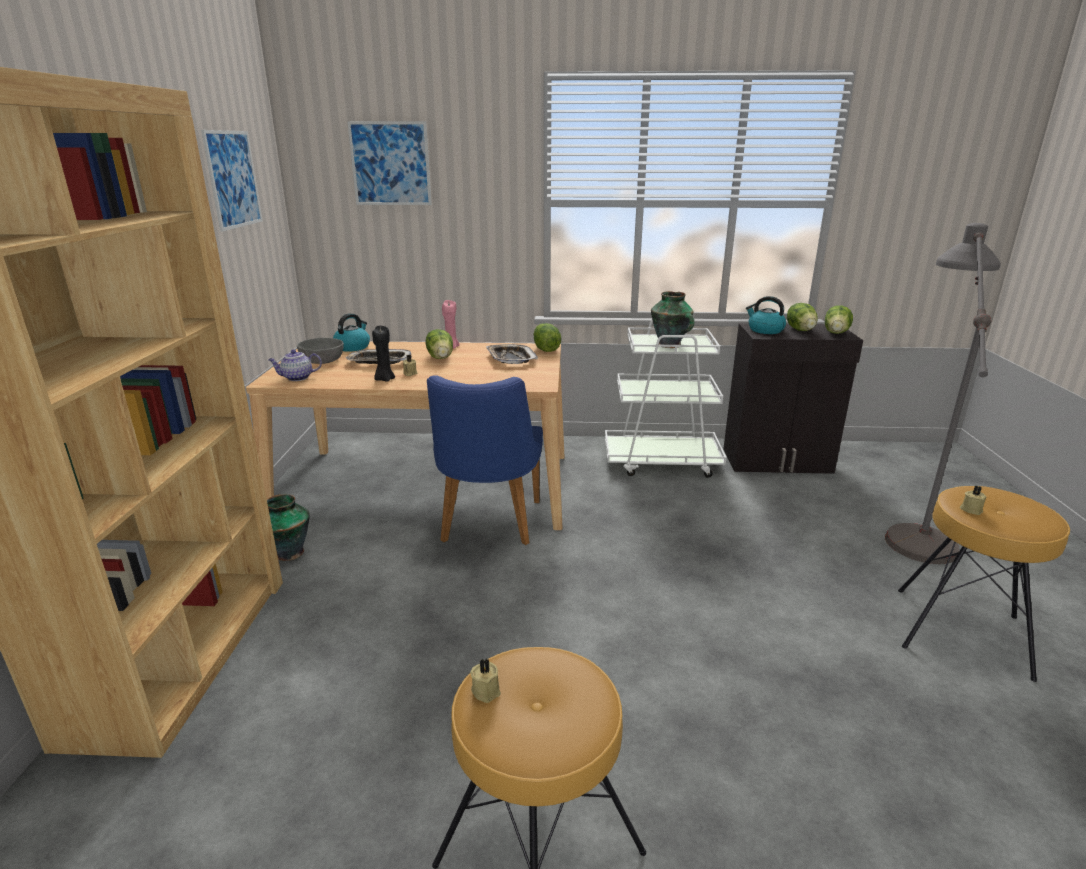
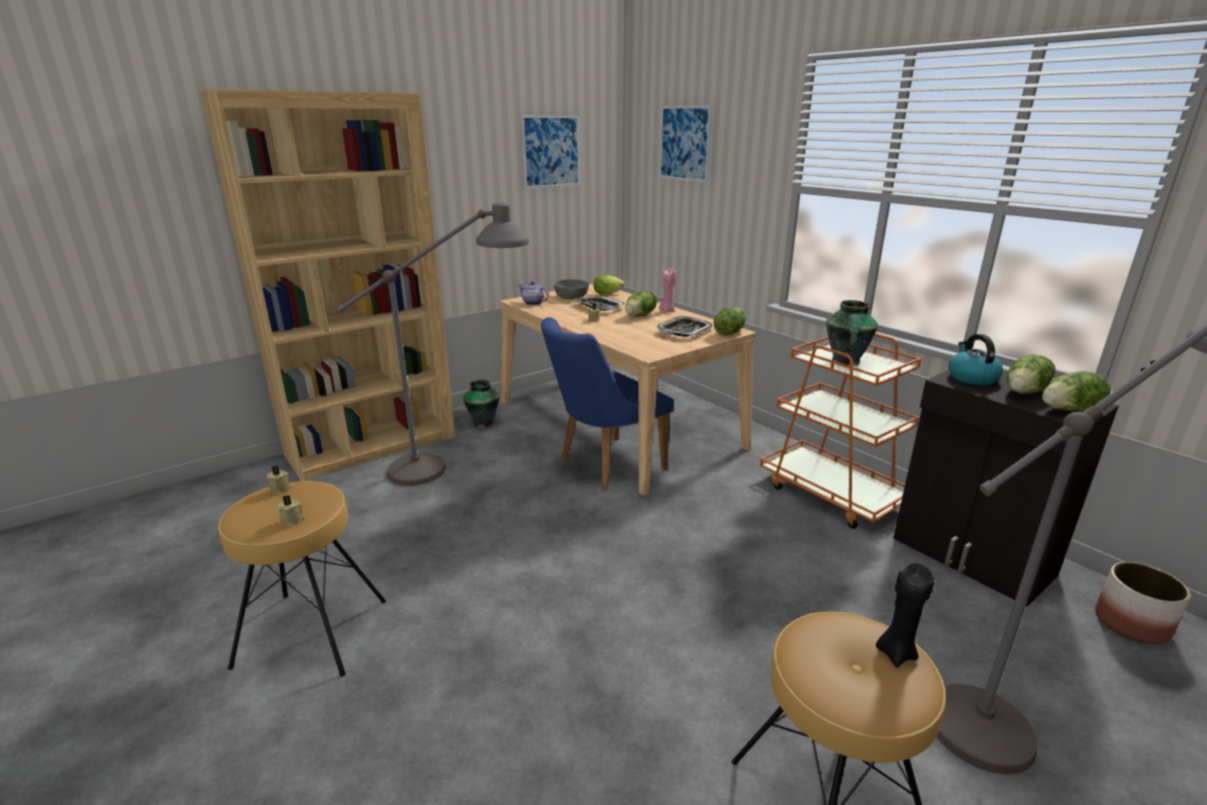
camera: 50 degrees right, 0 degrees up
(347, 606) = (458, 465): none -> grey floor lamp
(352, 347) = (609, 294): kettle -> lettuce
(384, 379) = (571, 318): black candle -> black candle (896, 652)
(662, 461) = (832, 493): white cart -> orange cart
(870, 458) = (1132, 624): none -> planter
(971, 509) = (813, 637): beige candle -> beige candle (293, 520)

